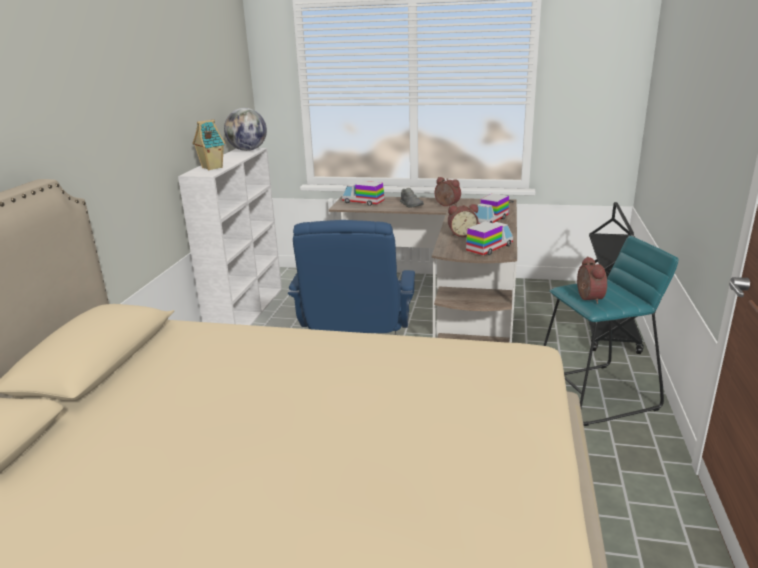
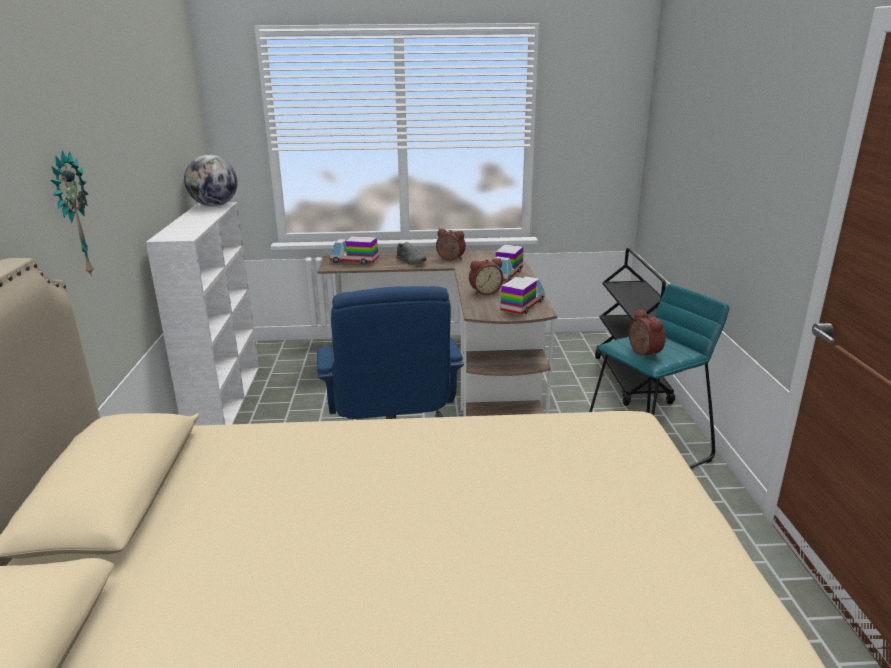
camera: 15 degrees left, 0 degrees up
(106, 151) = (71, 216): none -> wall clock
(211, 168) = (183, 229): toy house -> none

